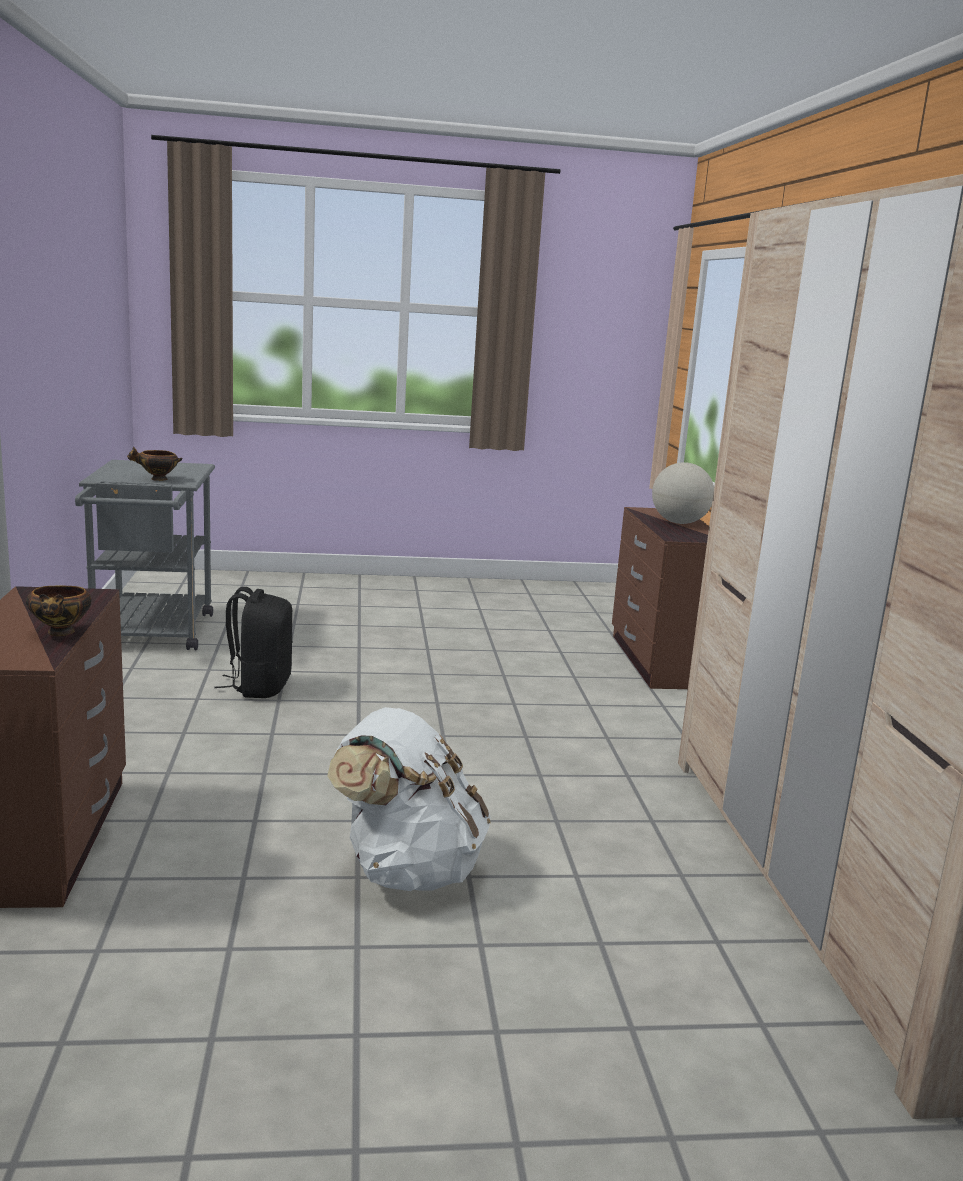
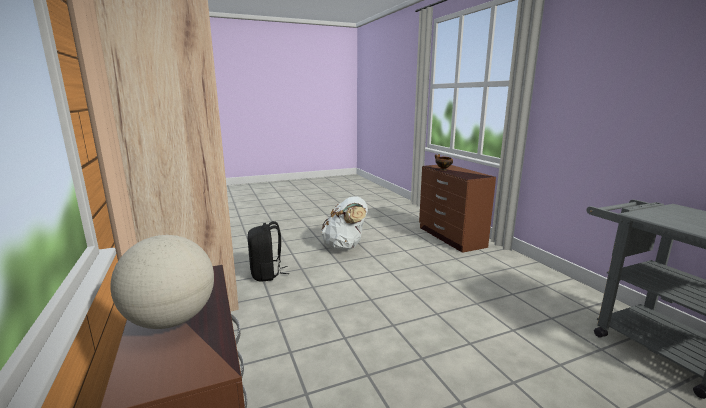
camera: 165 degrees right, 0 degrees up
(157, 479) = (661, 214): bowl -> none
(259, 687) = (501, 310): black backpack -> black backpack (267, 274)

